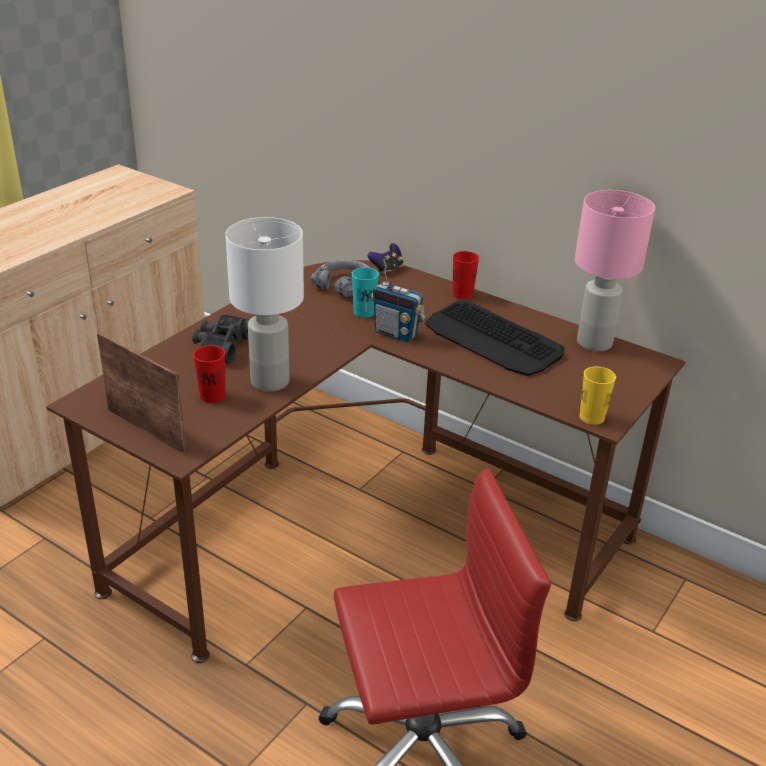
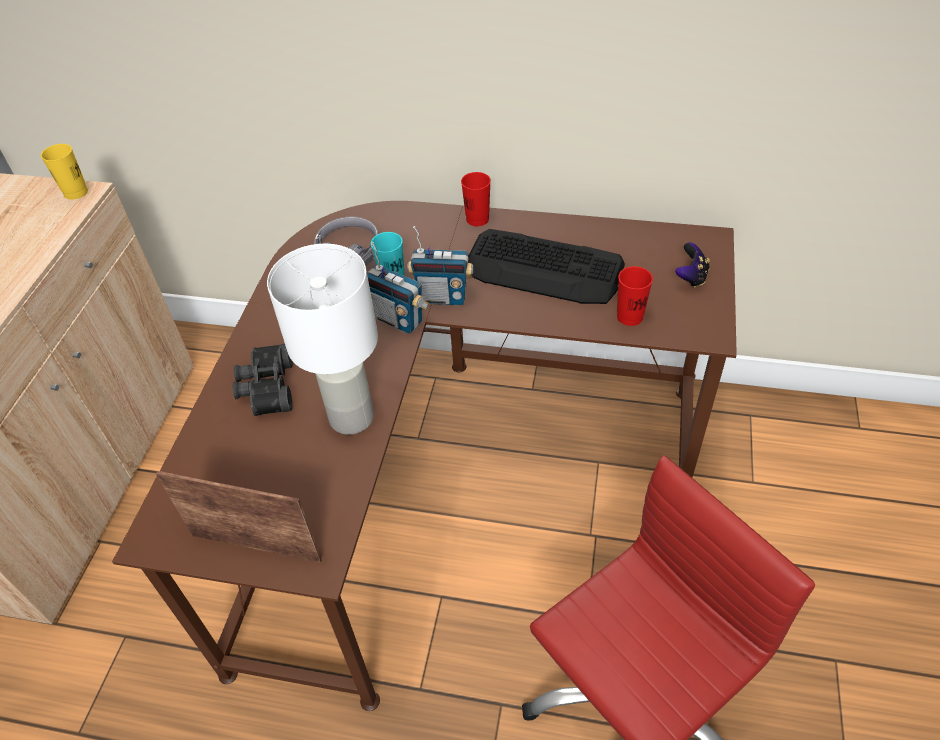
camera: 20 degrees left, 15 degrees up
(212, 396) = (300, 464): red cup -> red cup (630, 317)
(350, 337) = (399, 320): none -> radio
(386, 269) = (379, 212): game controller -> game controller (691, 277)
(592, 417) = (696, 334): yellow cup -> yellow cup (76, 192)
(593, 343) = (639, 237): pink table lamp -> none

